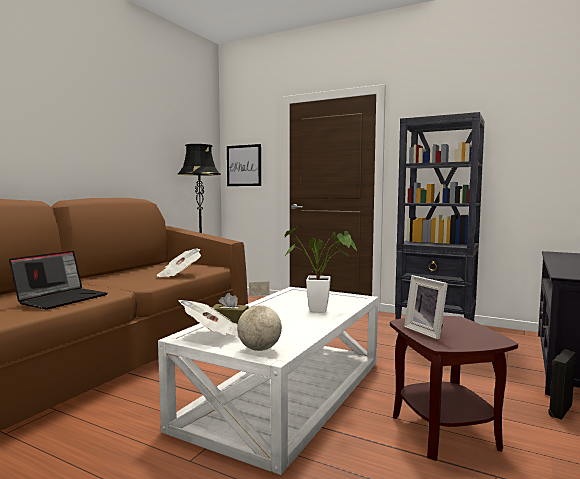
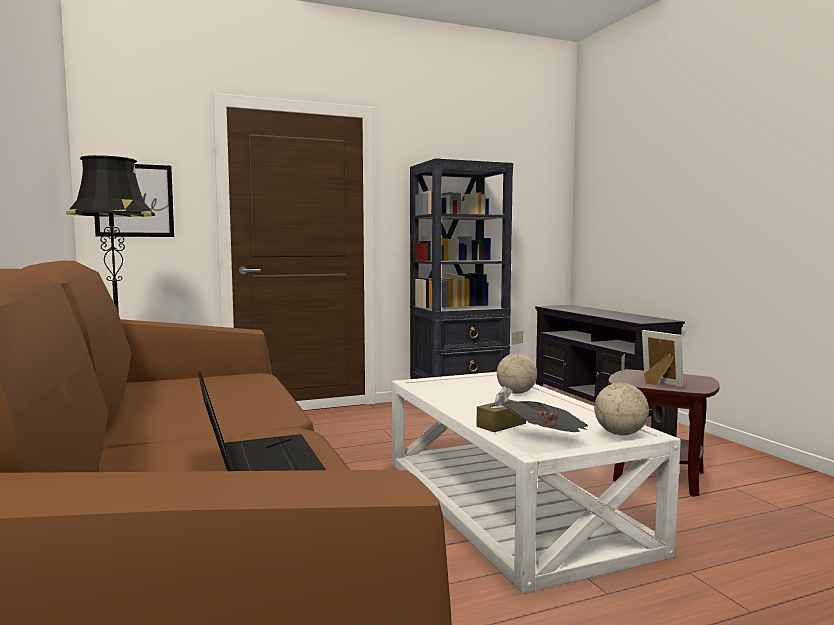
camera: 50 degrees left, 0 degrees up
(179, 274) = (247, 393): newspaper -> none
(323, 310) = (517, 393): potted plant -> globe
(427, 332) = (658, 384): picture frame -> picture frame turned 135 degrees counterclockwise

